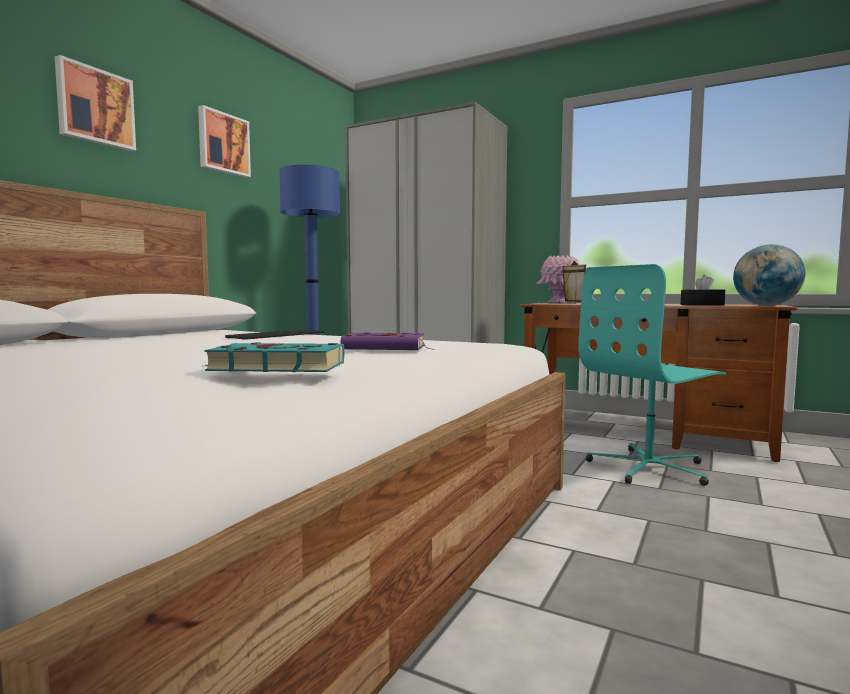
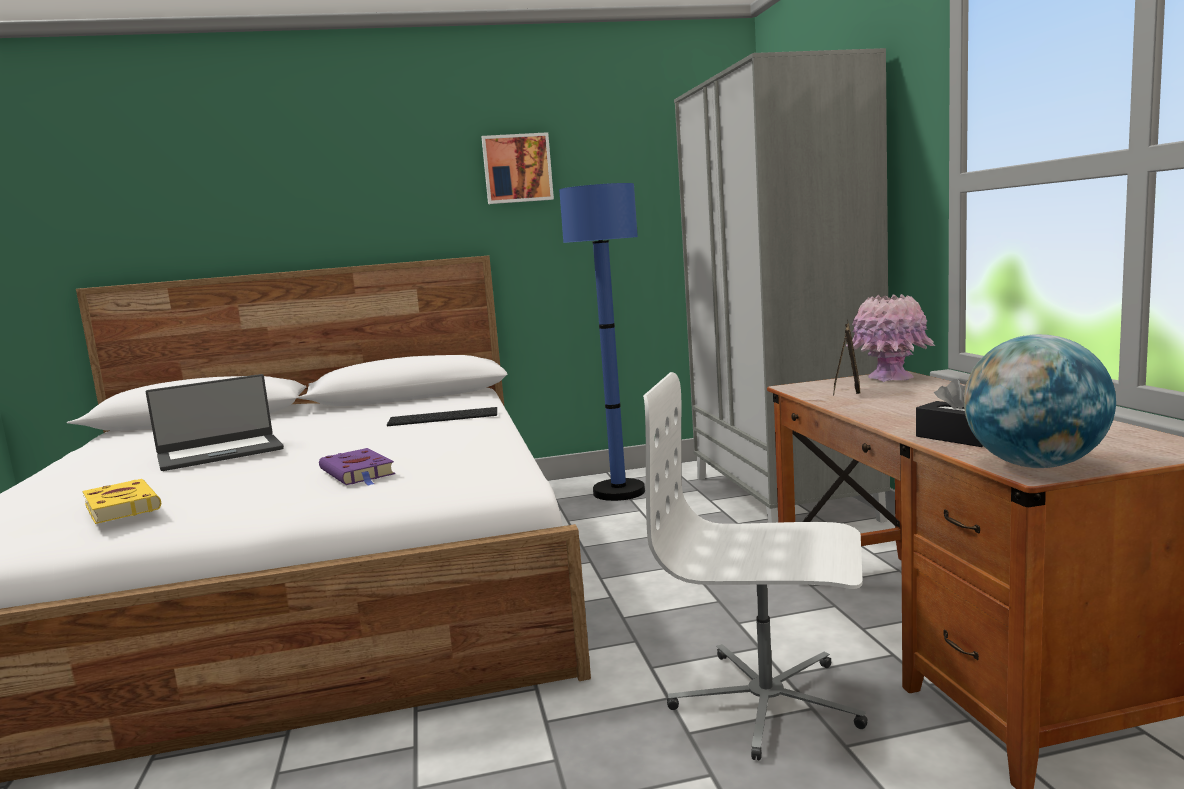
camera: 50 degrees right, 5 degrees up
(95, 107) = (367, 179): picture -> none
(149, 350) = (220, 453): none -> laptop
(274, 367) = (121, 506): turquoise book -> yellow book
(649, 468) = (767, 702): turquoise office chair -> white office chair

